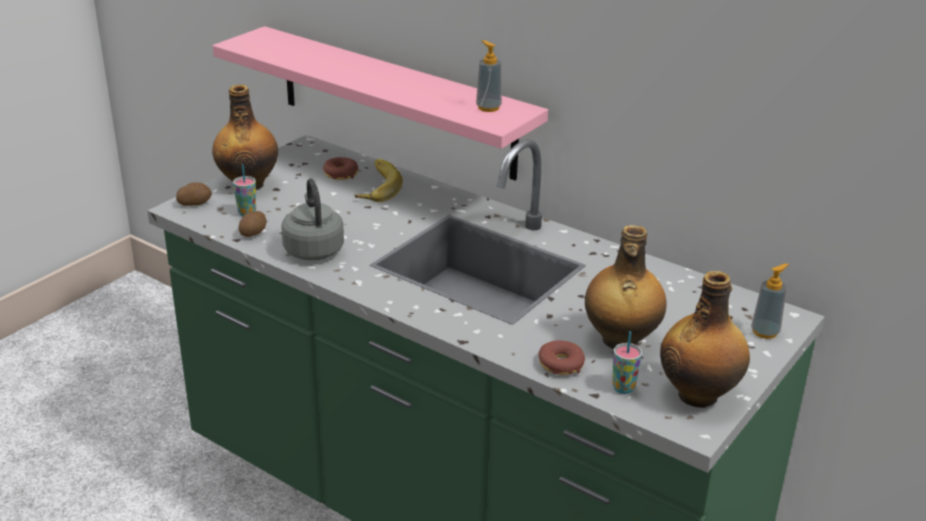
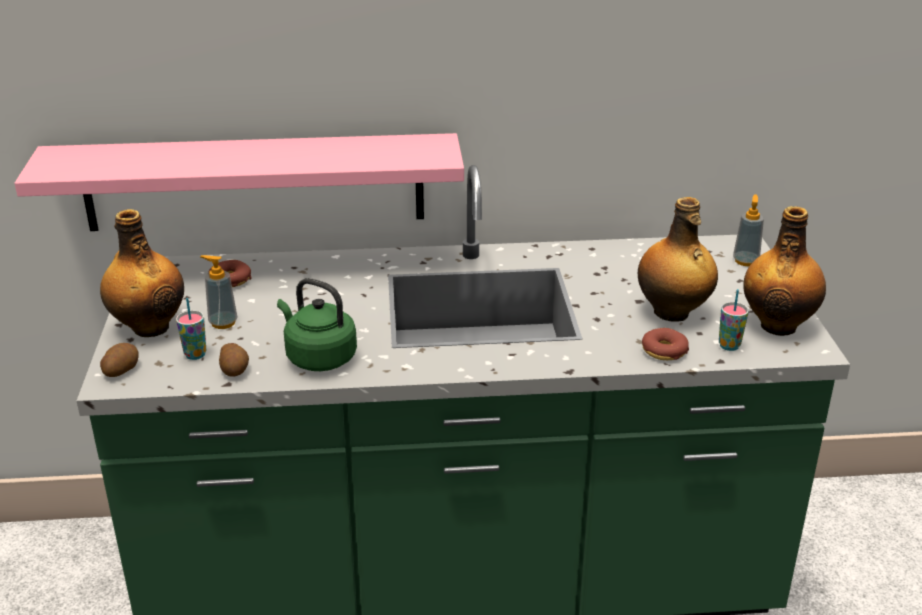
camera: 40 degrees left, 0 degrees up
(313, 249) = (318, 357): grey kettle -> green kettle
(375, 186) = (281, 277): banana -> none
(488, 107) = (409, 148): soap dispenser -> soap dispenser (223, 323)

